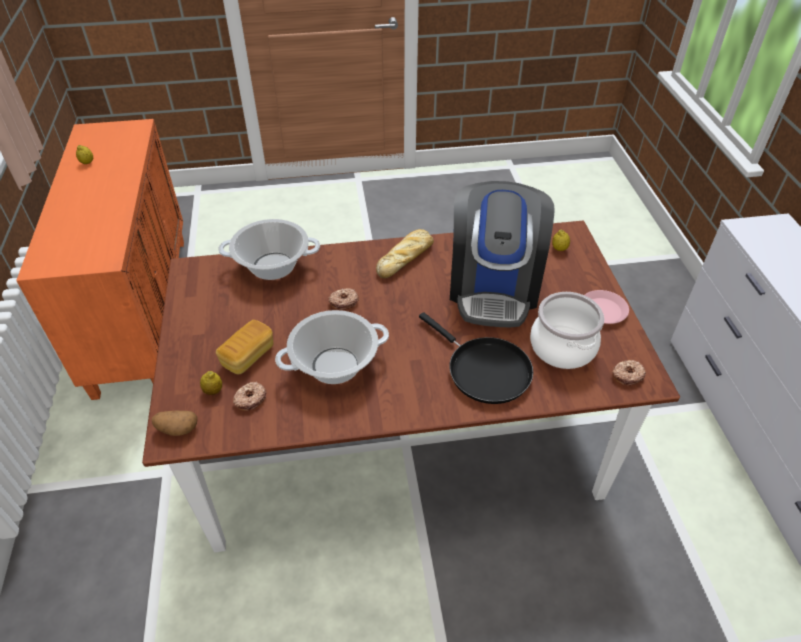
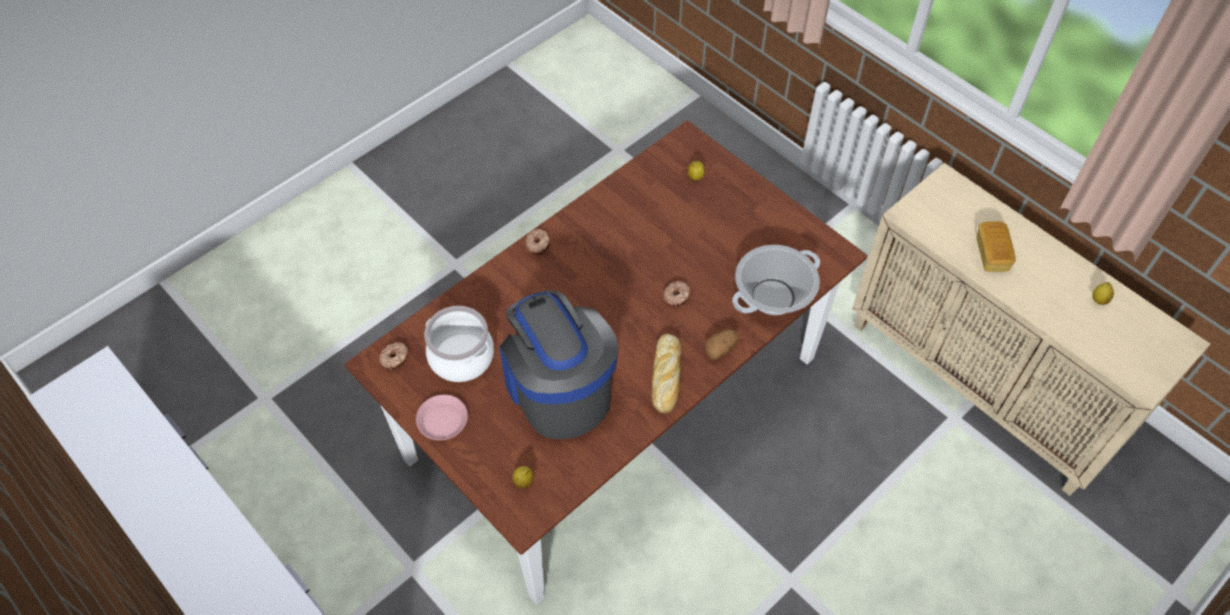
camera: 145 degrees right, 10 degrees up
(141, 311) = (983, 383): orange cabinet -> beige cabinet
(177, 429) = (689, 144): potato -> potato (720, 349)
(248, 356) = (701, 212): bread -> bread (991, 254)
(250, 399) = (664, 186): donut -> donut (538, 244)
(335, 366) = (630, 240): cooking pot -> none
(484, 370) = (514, 299): black frying pan -> none

